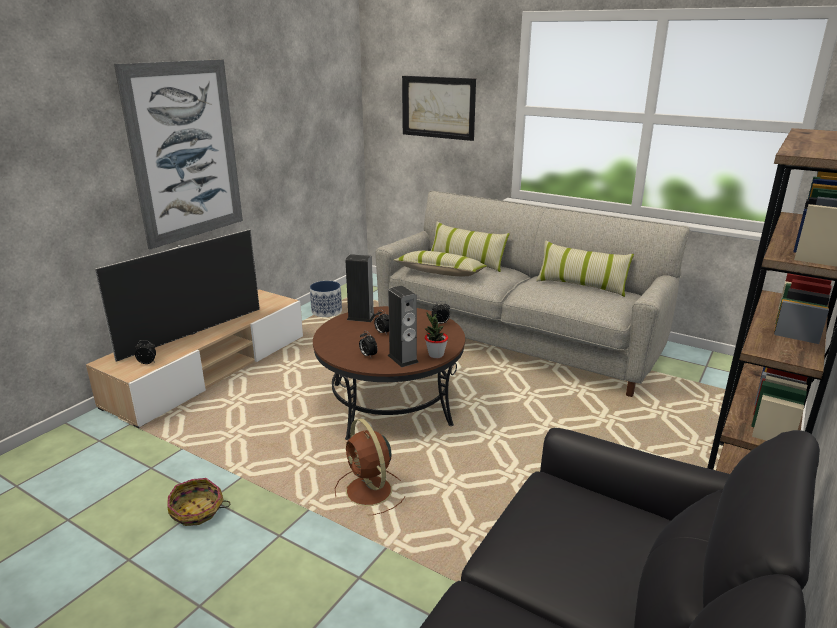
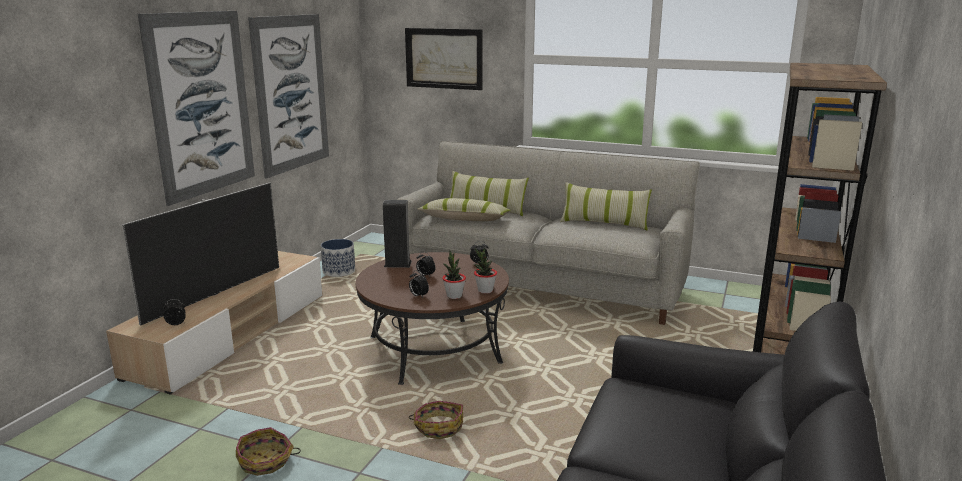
camera: 10 degrees left, 5 degrees down
(283, 140) = (291, 93): none -> picture
(370, 492) = (438, 427): brown fan -> basket
(403, 359) = (454, 296): speaker -> potted plant

